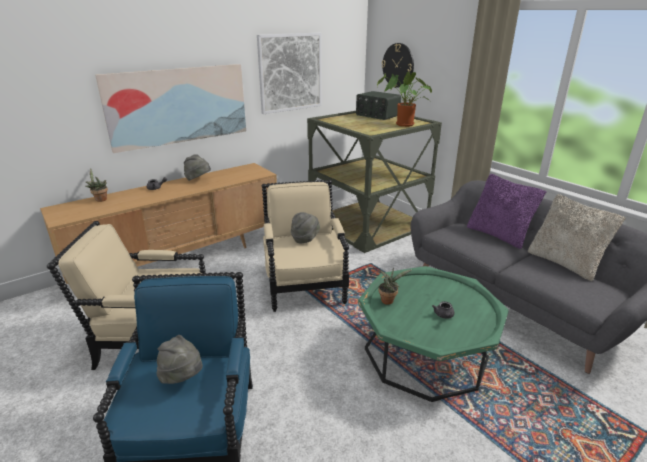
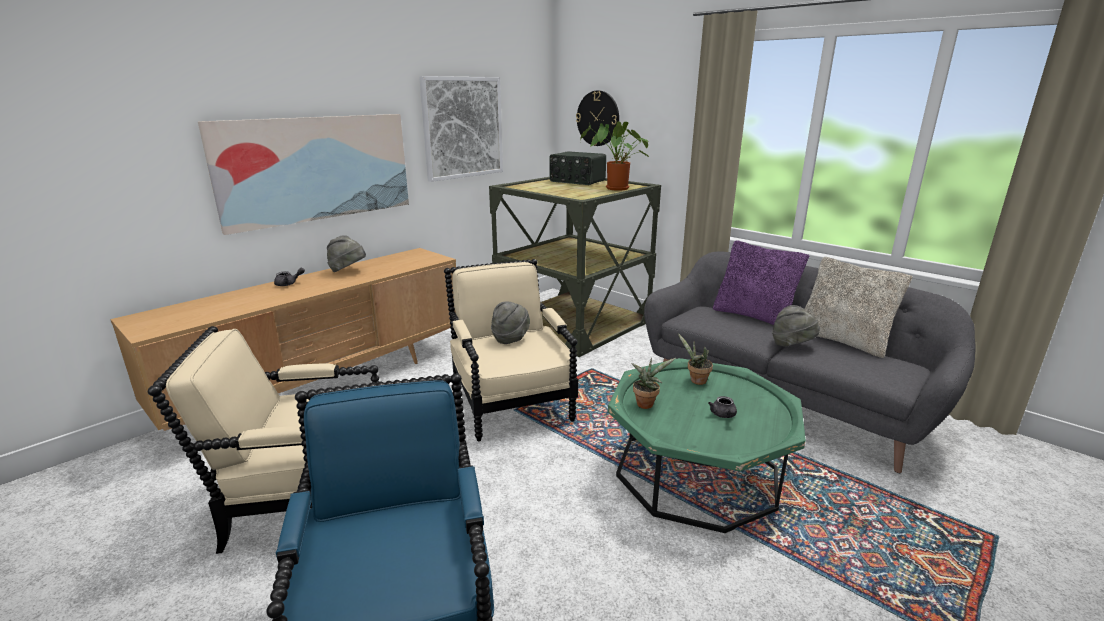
camera: 10 degrees left, 5 degrees down
(100, 199) = (206, 302): potted plant -> potted plant (695, 381)
(183, 378) = (390, 536): grey hat -> grey hat (792, 345)

